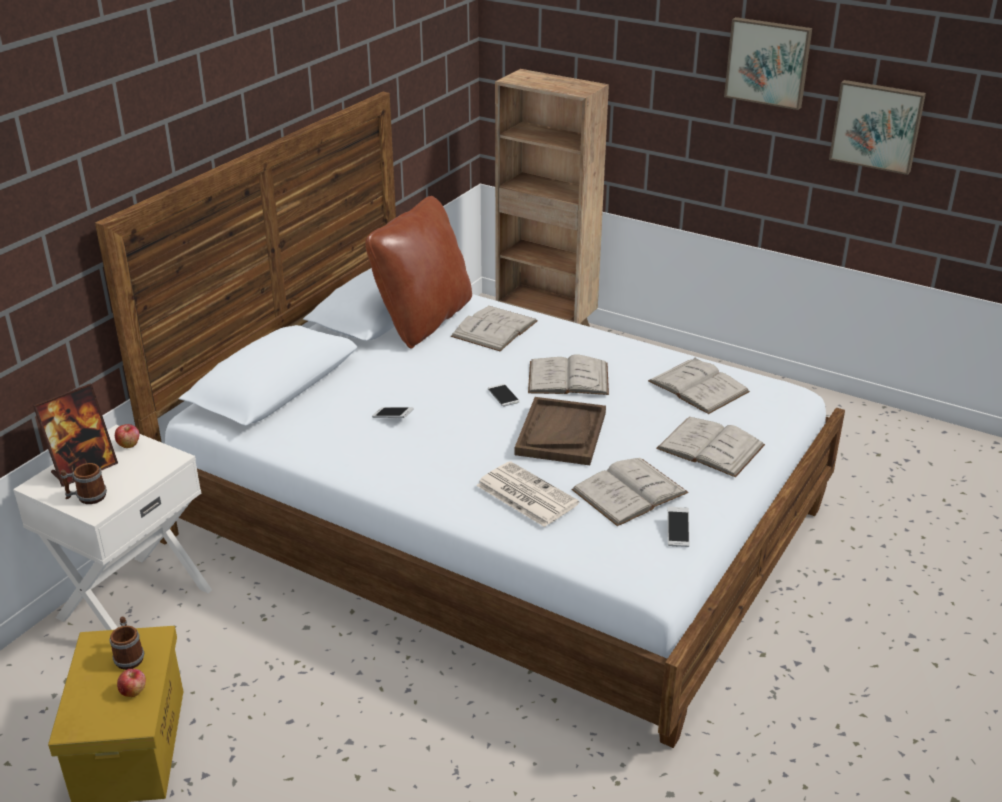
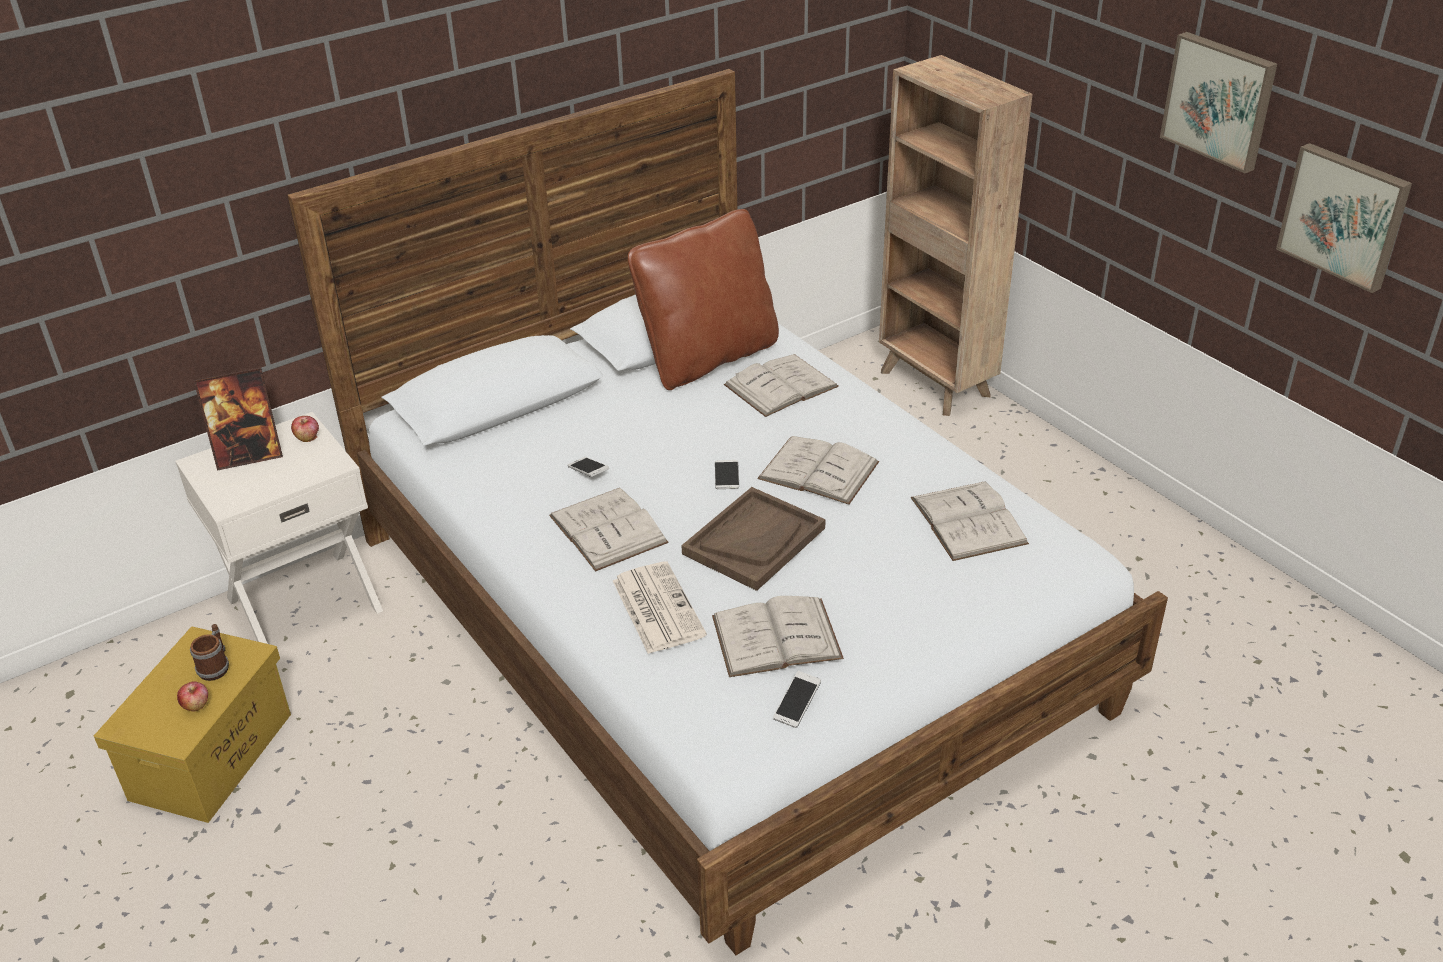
camera: 25 degrees right, 5 degrees up
(86, 497) = (230, 488): mug -> none
(710, 447) = (920, 606): white book -> white book (608, 529)

